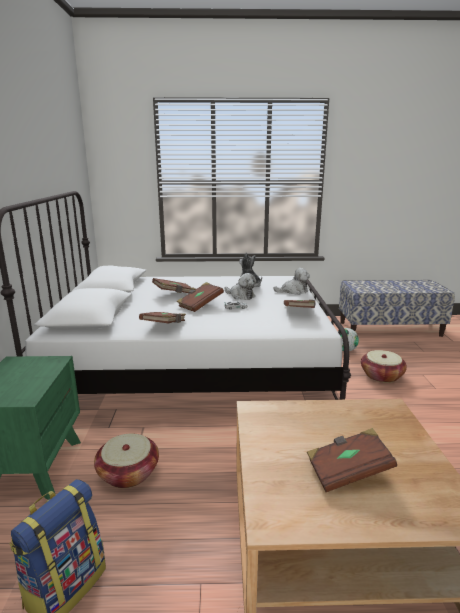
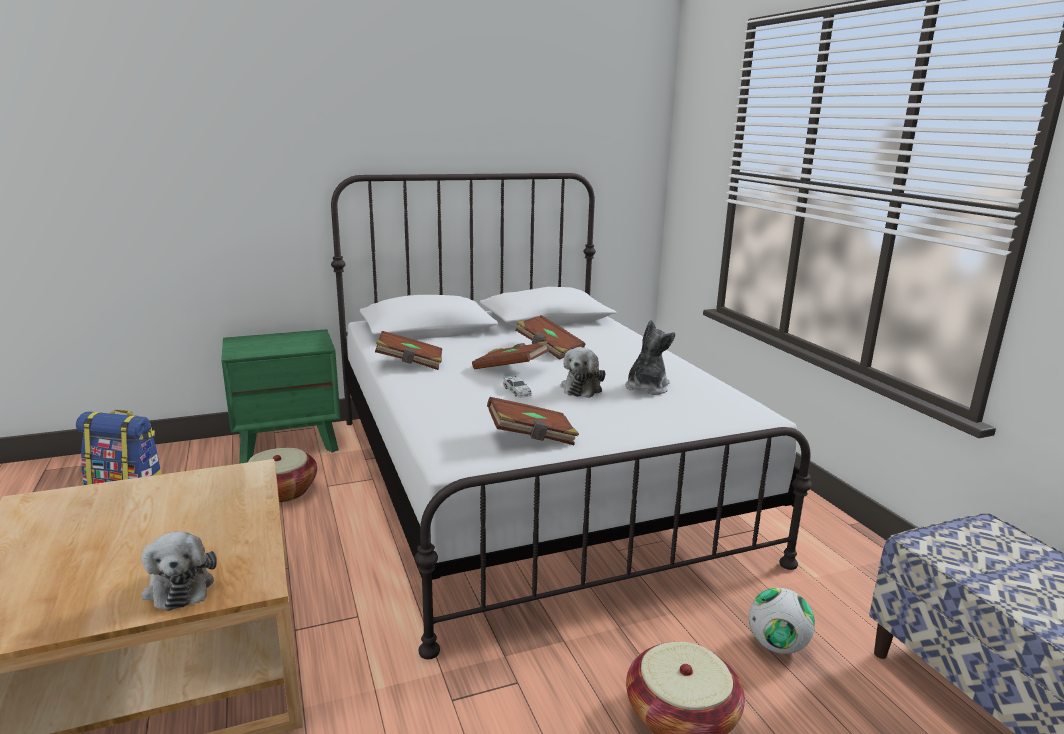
camera: 70 degrees right, 0 degrees up
(293, 291) = (658, 424): plush toy -> plush toy (179, 585)
(347, 471) = (91, 545): brown book -> none

